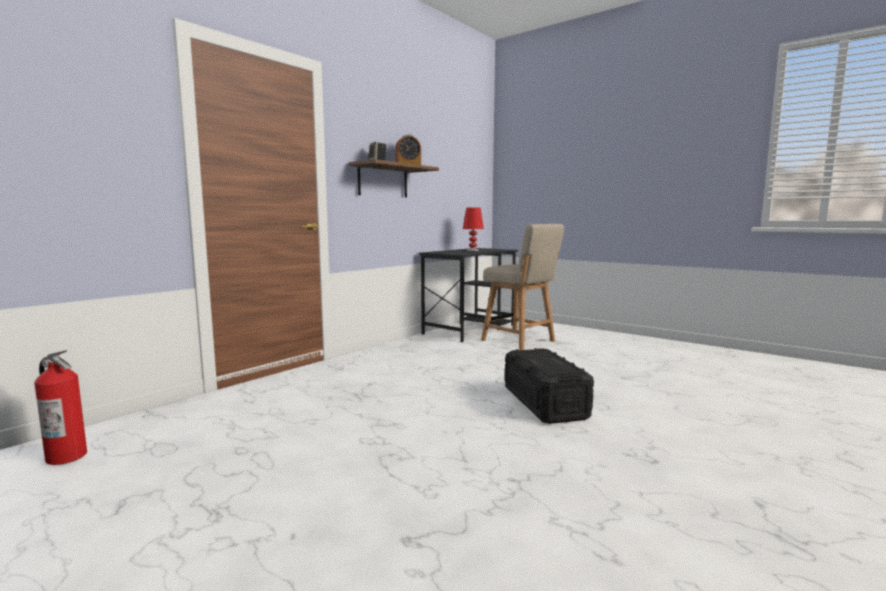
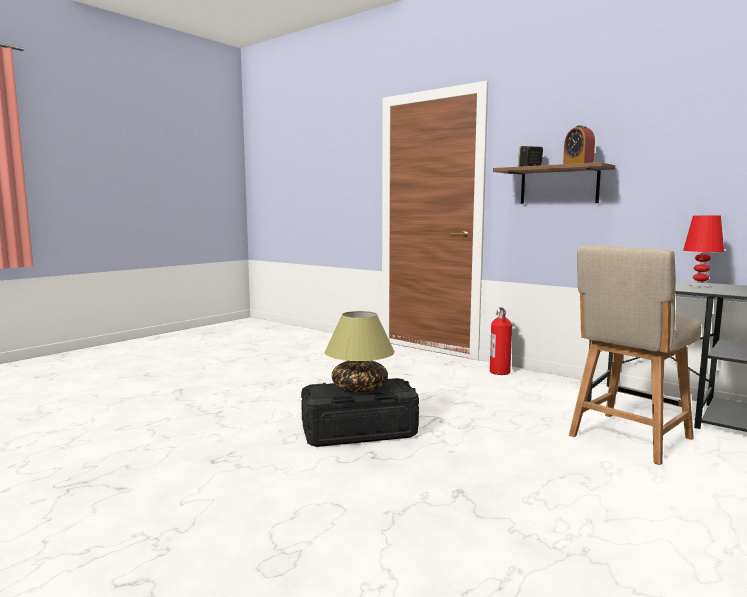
camera: 90 degrees right, 0 degrees up
(67, 456) = (297, 336): fire extinguisher -> fire extinguisher (500, 372)
(547, 361) = (359, 388): none -> table lamp

